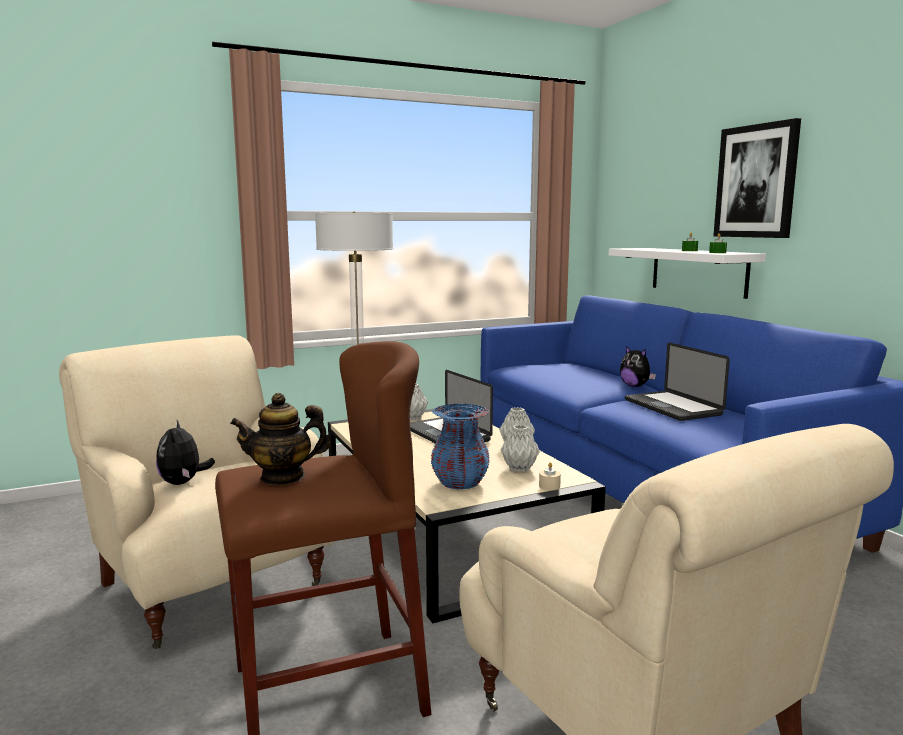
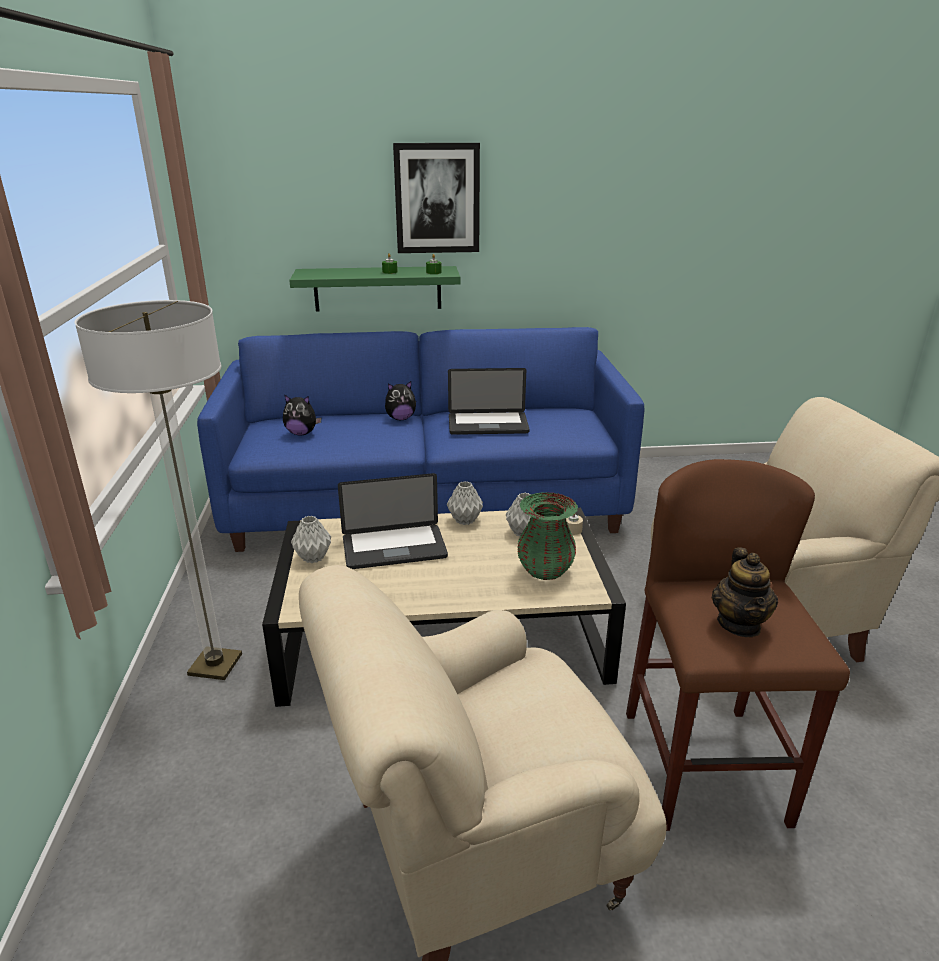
camera: 70 degrees left, 15 degrees up
(183, 483) = (549, 748): plush toy -> plush toy (302, 433)
(460, 483) = (545, 570): blue vase -> green vase
(698, 271) = (377, 288): white shelf -> green shelf

